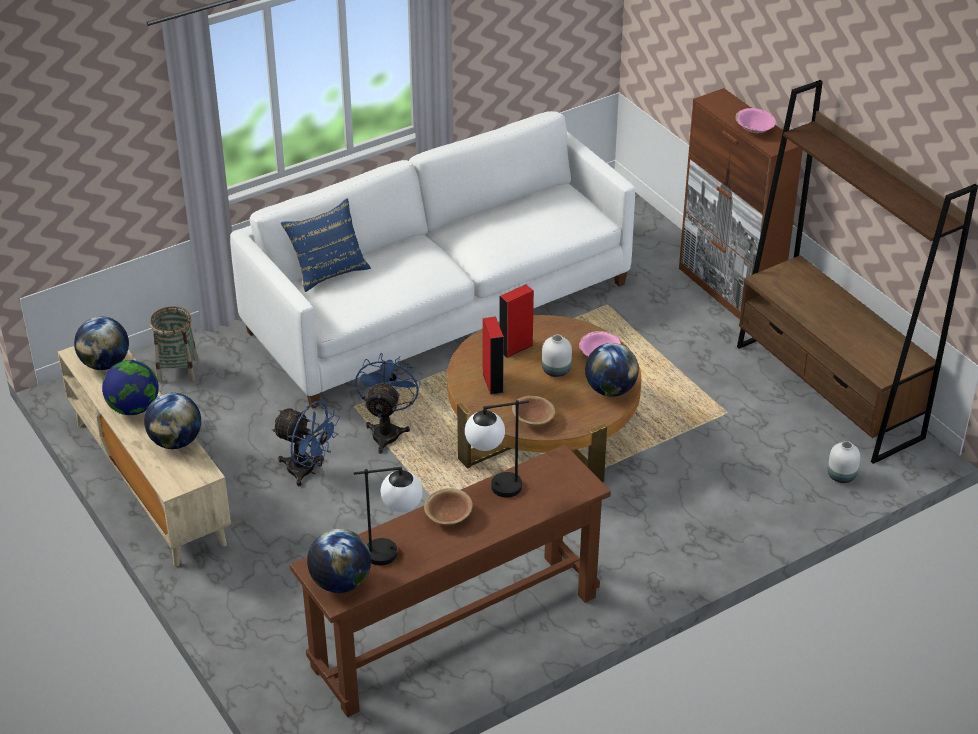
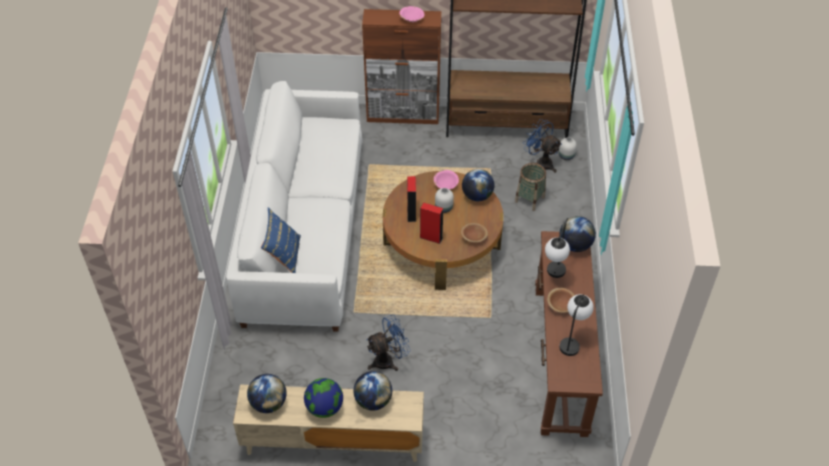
camera: 55 degrees left, 10 degrees up
(177, 370) = (244, 378): basket -> basket (529, 199)
(340, 582) = (579, 376): globe -> globe (575, 245)
(387, 431) = (386, 308): blue fan -> blue fan (540, 162)

